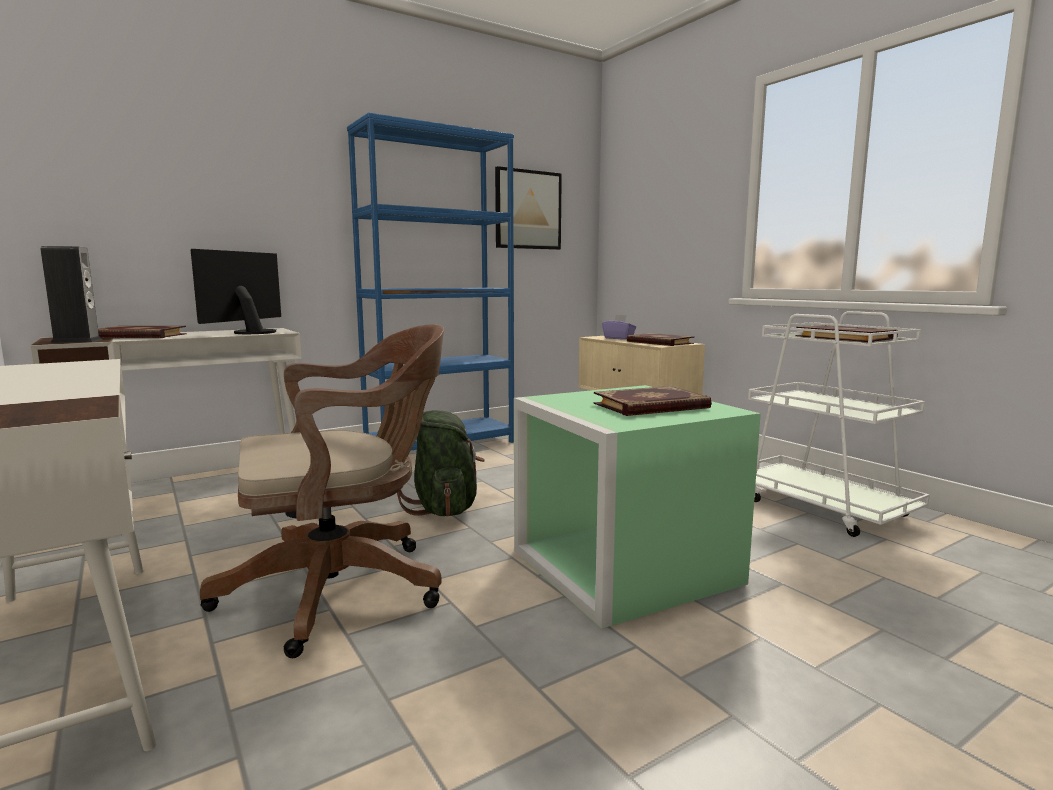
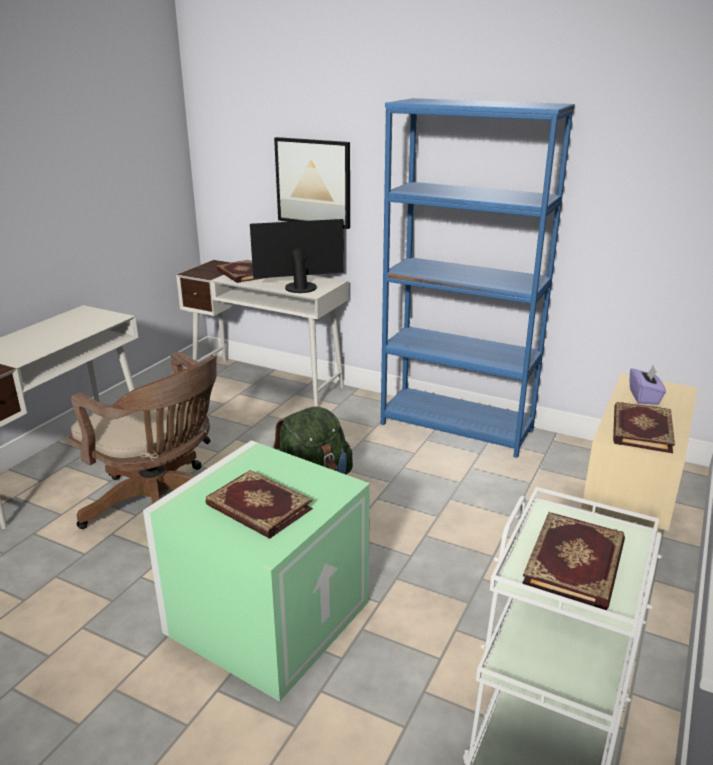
camera: 60 degrees right, 15 degrees up
(77, 341) = (203, 273): speaker -> none
(528, 210) = (637, 185): picture -> picture (313, 182)

